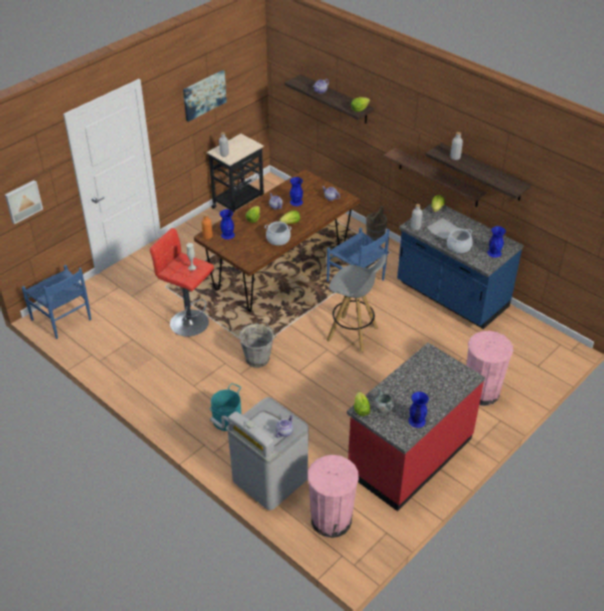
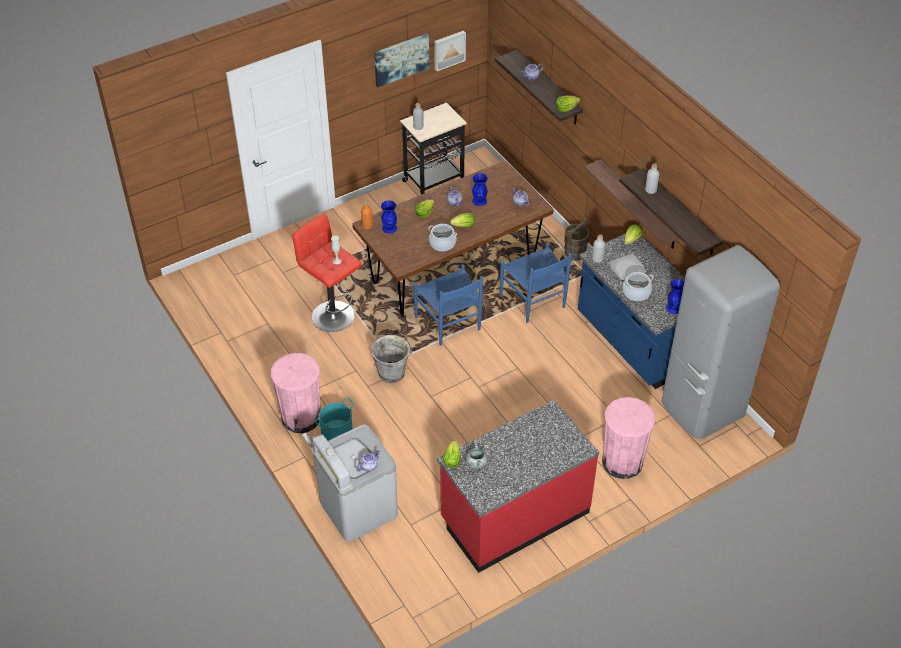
camera: 15 degrees right, 5 degrees up
(23, 201) = (172, 158): picture -> picture (449, 50)
(63, 319) = (203, 286): blue chair -> blue chair (449, 323)
(331, 520) = (406, 566): pink trash can -> pink trash can (301, 417)
(353, 334) = (505, 366): grey stool -> none
(416, 421) = (505, 485): blue vase -> none
(526, 338) = (700, 410): none -> grey fridge

